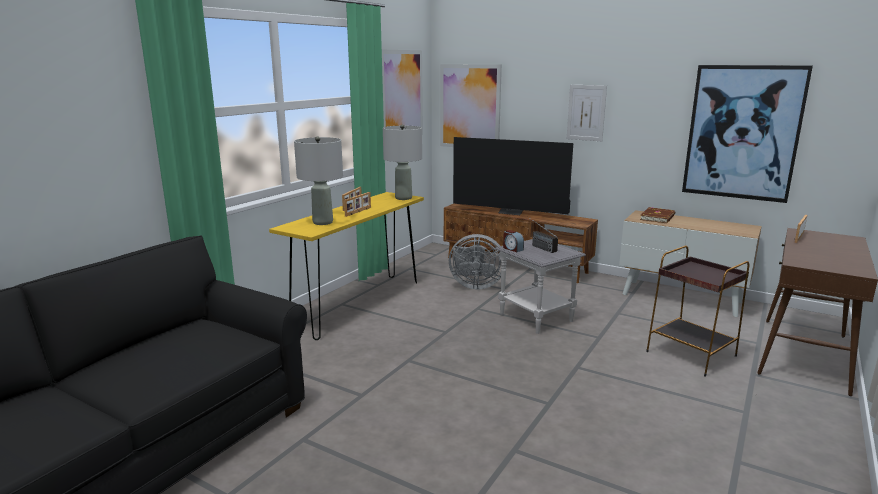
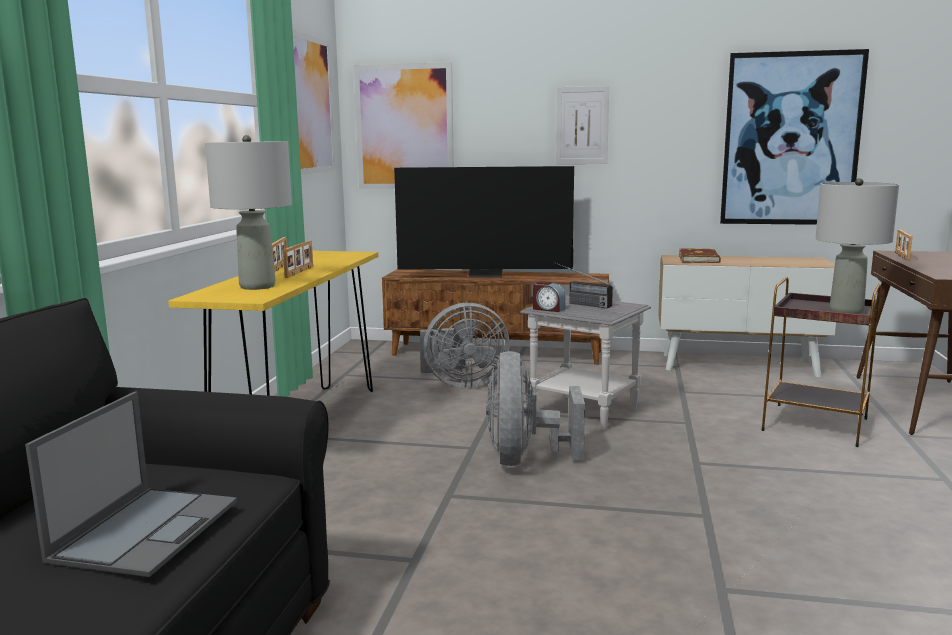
camera: 20 degrees left, 5 degrees down
(187, 360) = (147, 529): none -> laptop
(403, 198) = (348, 254): grey table lamp -> grey table lamp (845, 311)
(470, 345) = (524, 459): none -> grey fan

